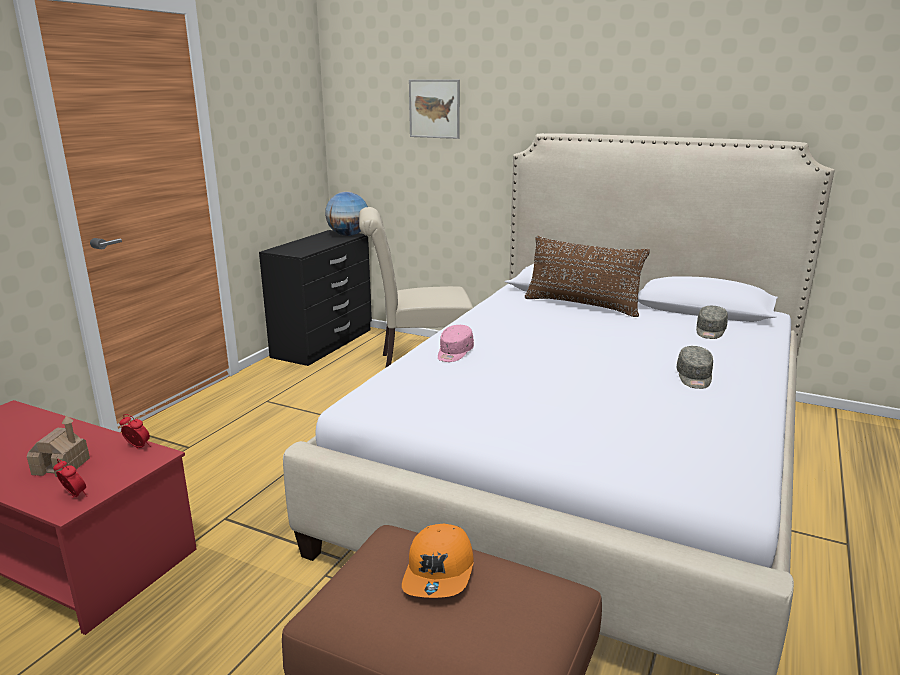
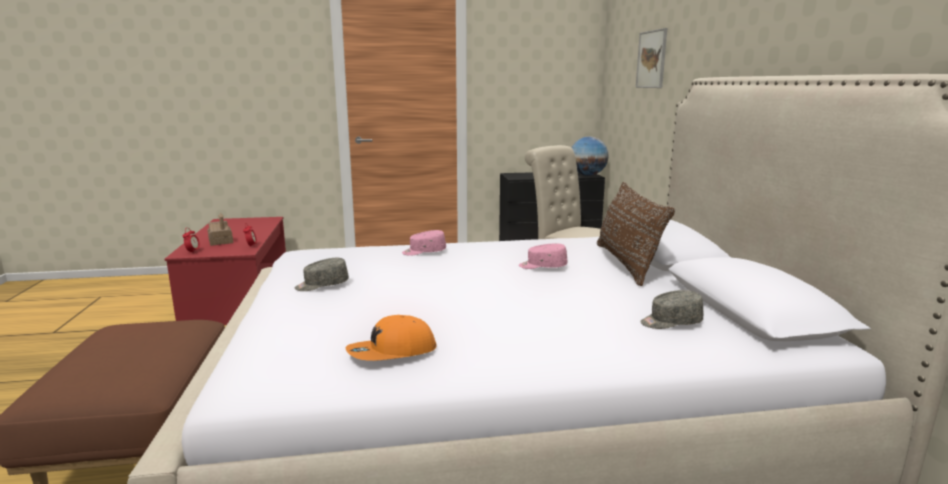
camera: 55 degrees right, 5 degrees down
(440, 572) = (150, 343): orange cap -> orange cap (392, 353)
(559, 327) = (542, 266): none -> pink cap
(694, 377) = (503, 334): grey cap -> grey cap (322, 285)

